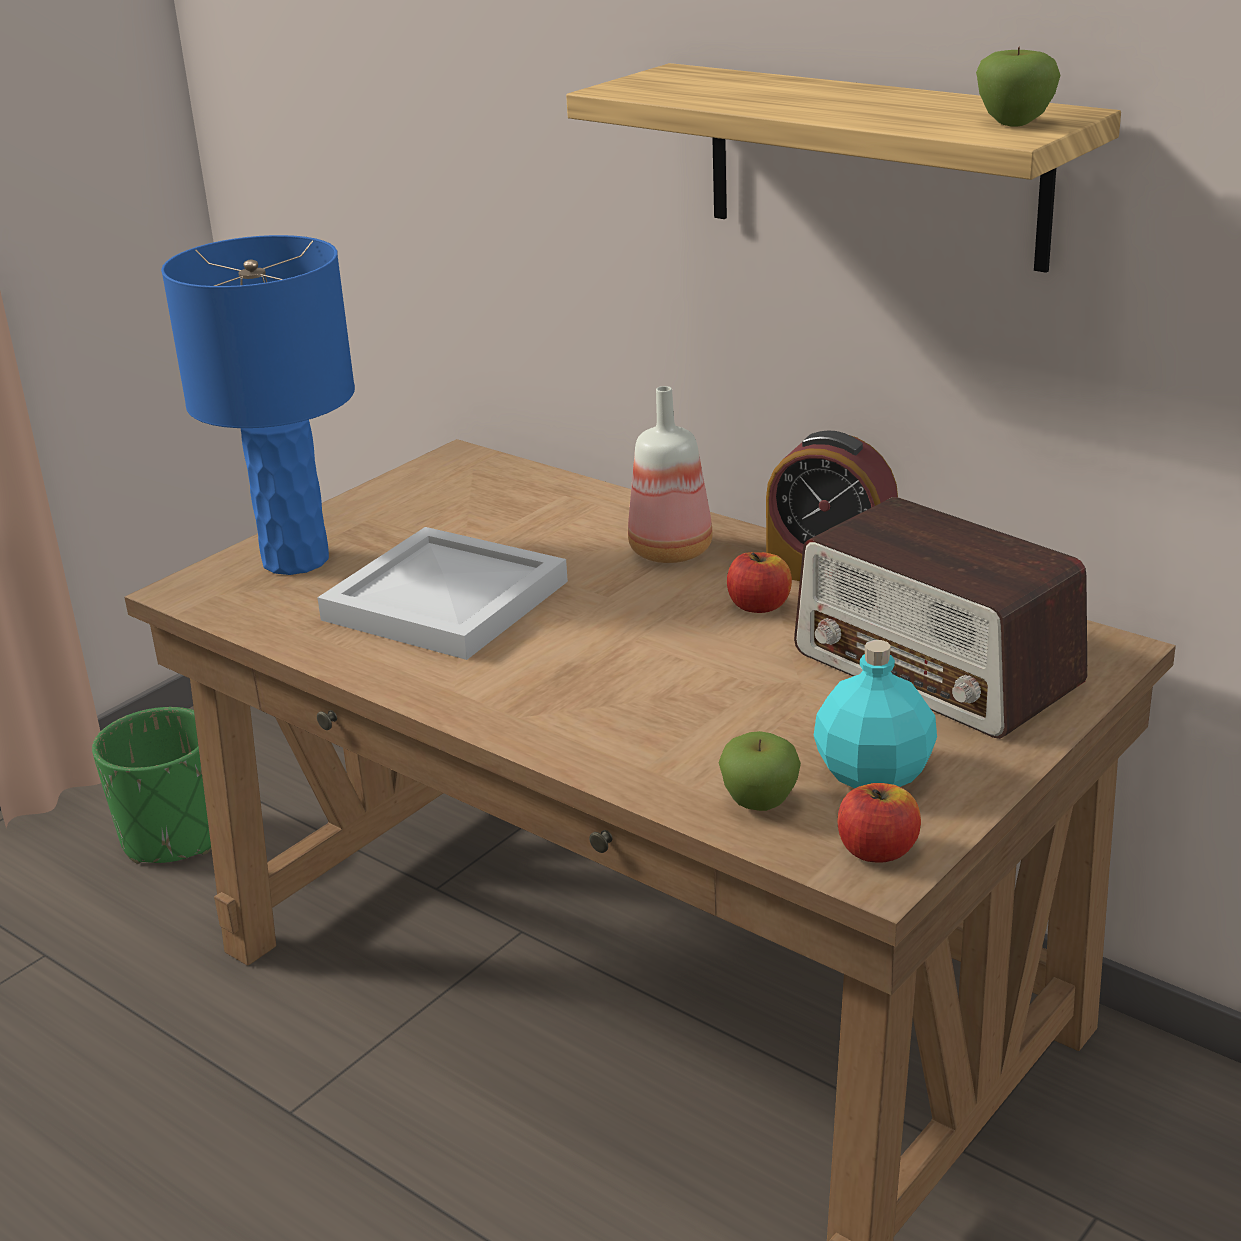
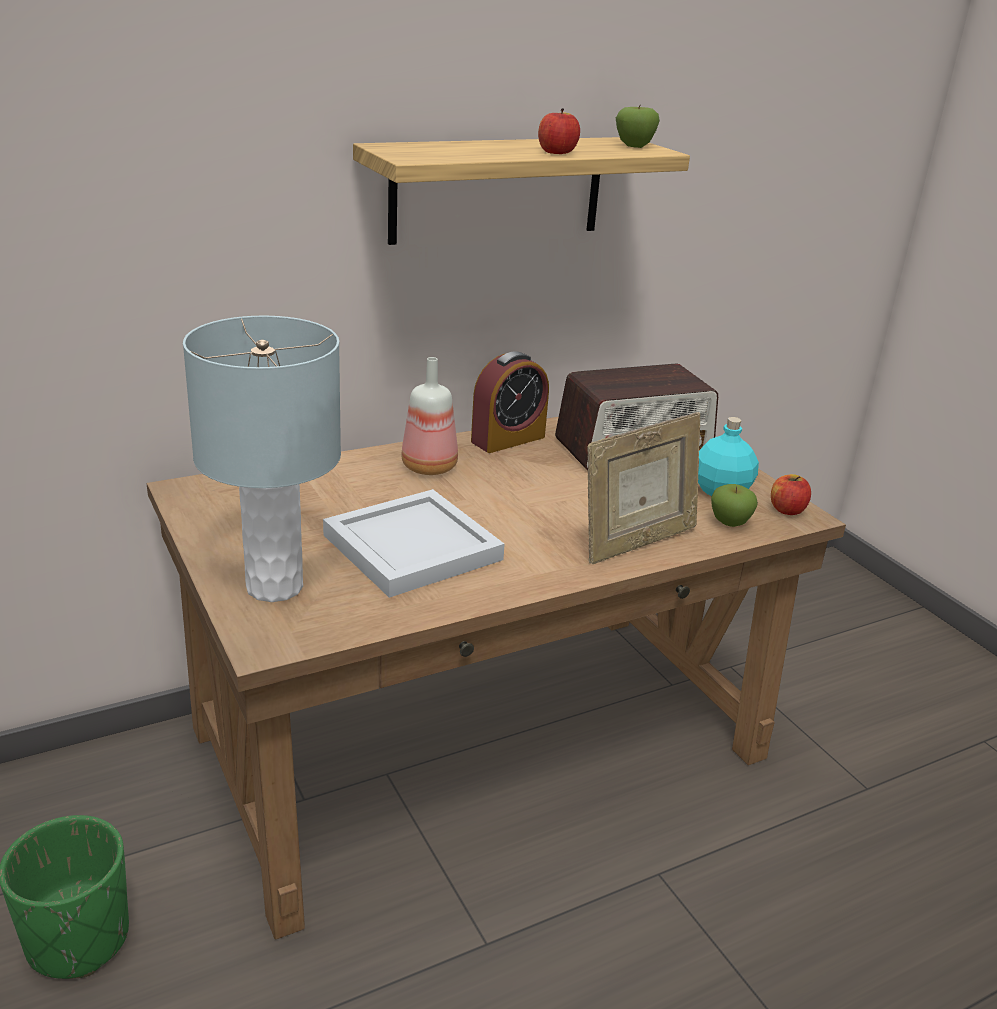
camera: 70 degrees left, 0 degrees up
(295, 561) = (275, 587): blue table lamp -> grey table lamp
(606, 739) = (637, 543): none -> picture frame
(759, 606) = (525, 465): apple -> apple (556, 152)

